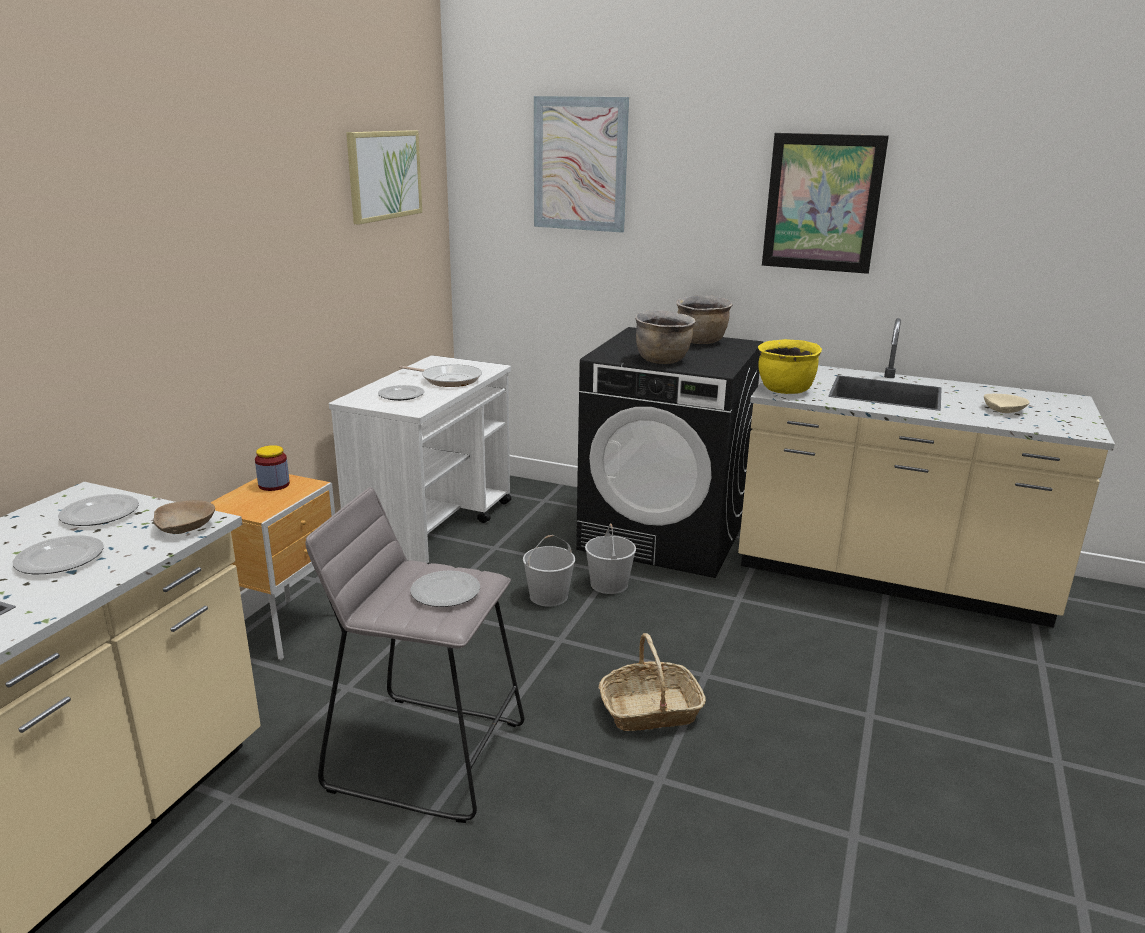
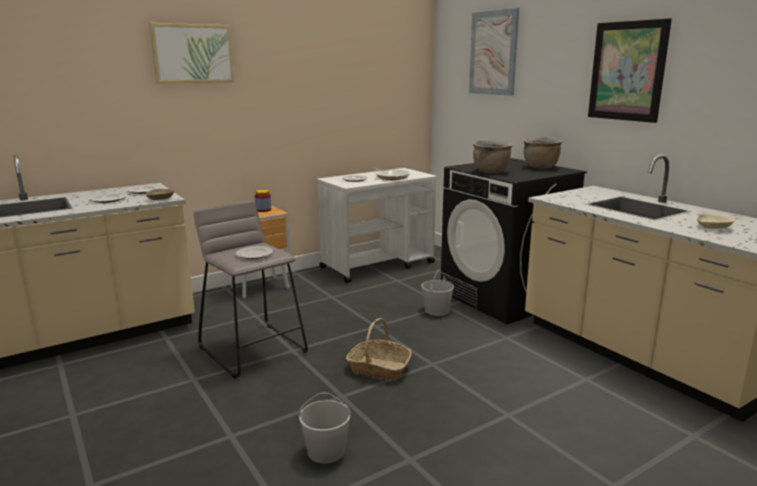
camera: 35 degrees right, 5 degrees down
(384, 175) = (377, 60): picture -> picture (193, 53)
(548, 596) = (395, 307): white bucket -> white bucket (325, 451)
(785, 391) = (559, 198): yellow cooking pot -> none

